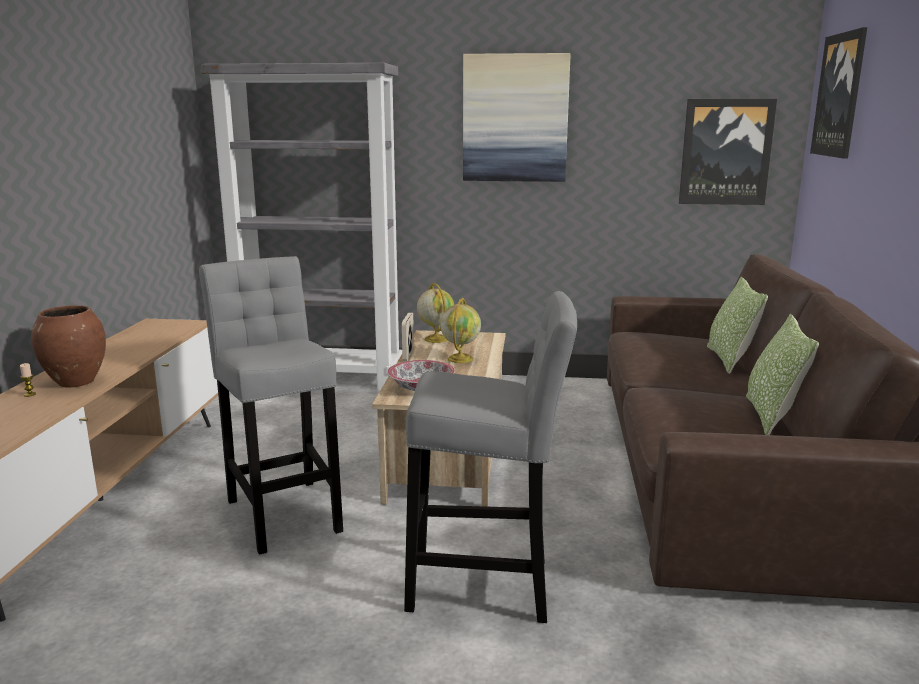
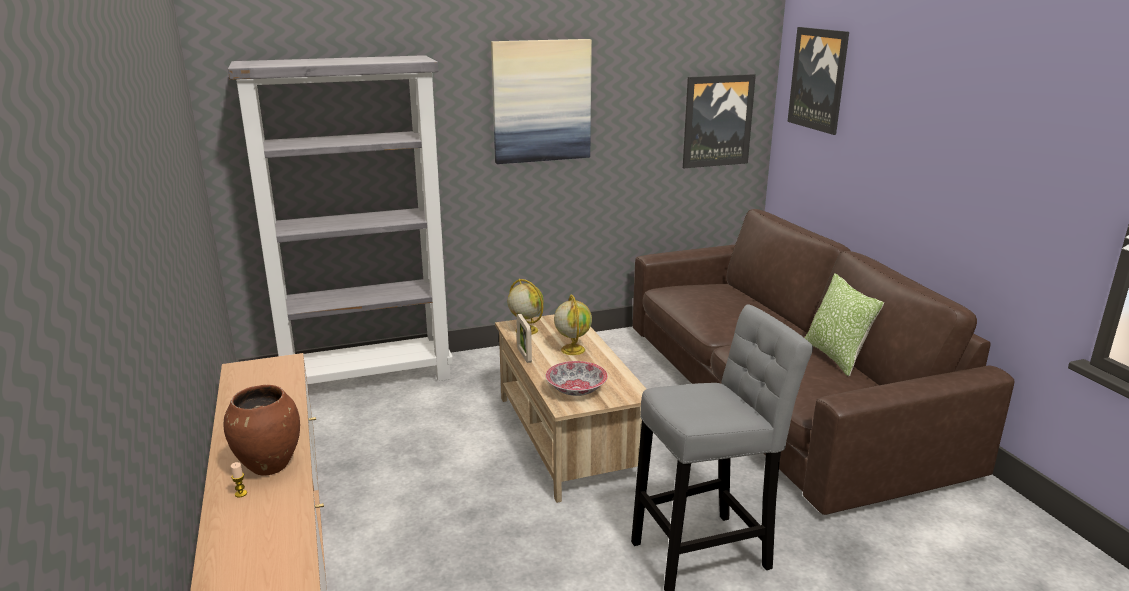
camera: 25 degrees left, 5 degrees up
(283, 511) = (478, 534): grey stool -> none
(730, 360) = (760, 305): pillow -> none

